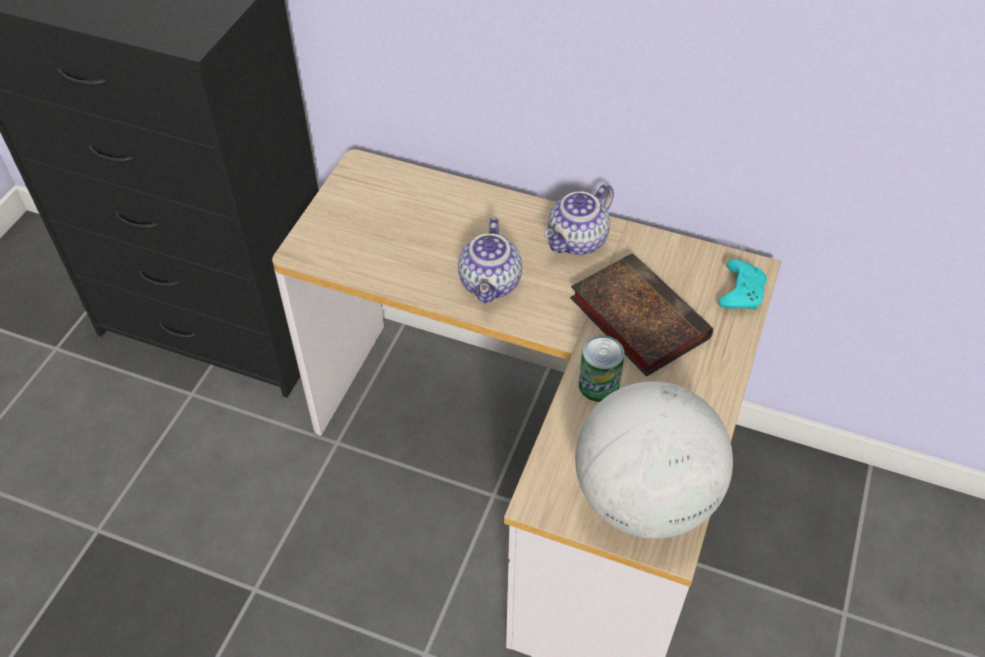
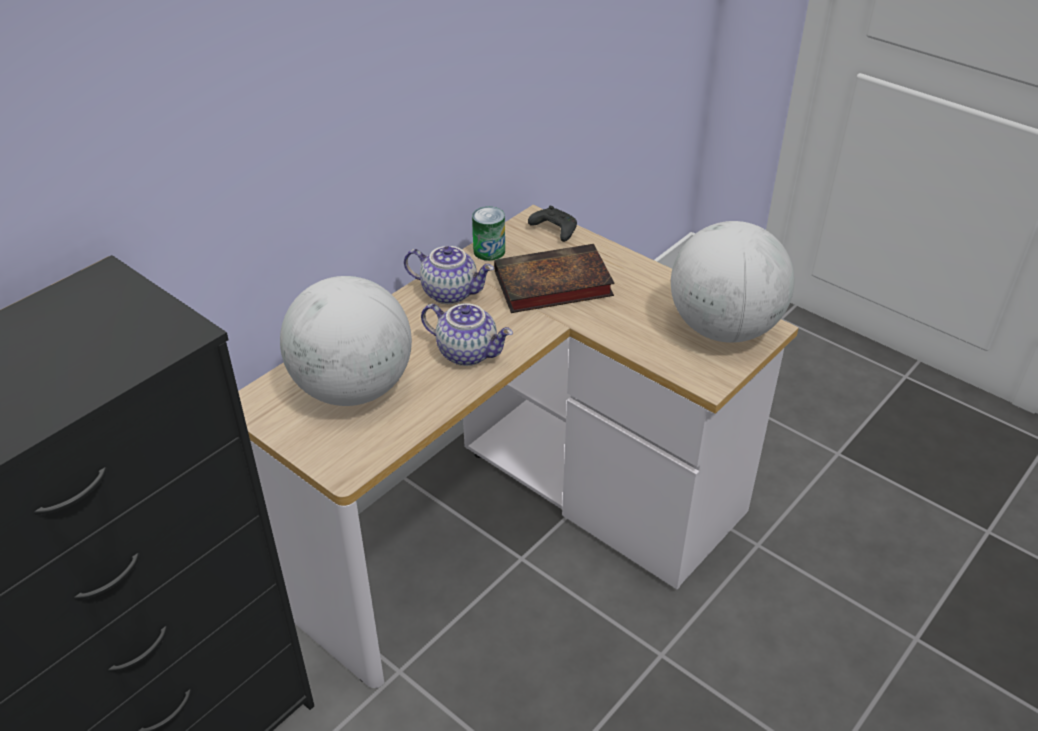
camera: 70 degrees left, 10 degrees down
(405, 221) = (353, 388): none -> globe
(578, 242) = (450, 292): teapot -> teapot turned 45 degrees counterclockwise
(598, 385) = (609, 322): can -> can (489, 251)
(740, 292) = (553, 230): turquoise game controller -> black game controller

